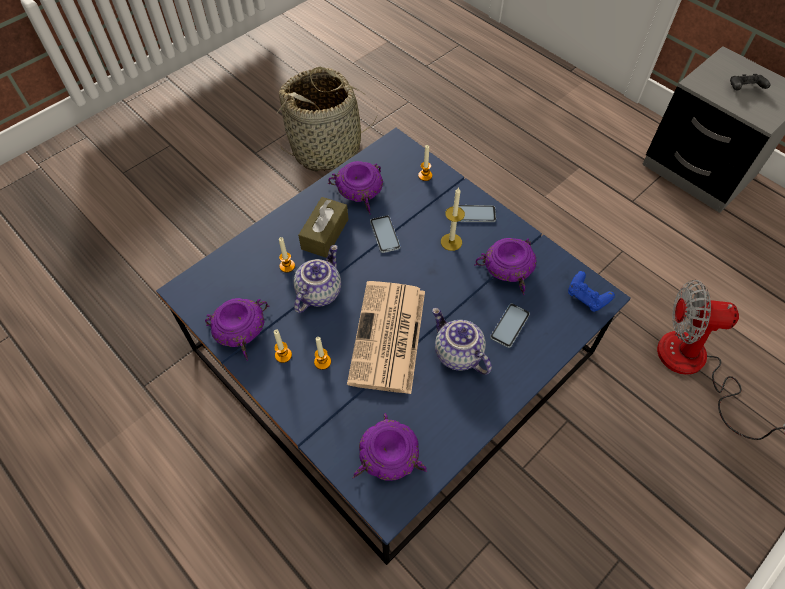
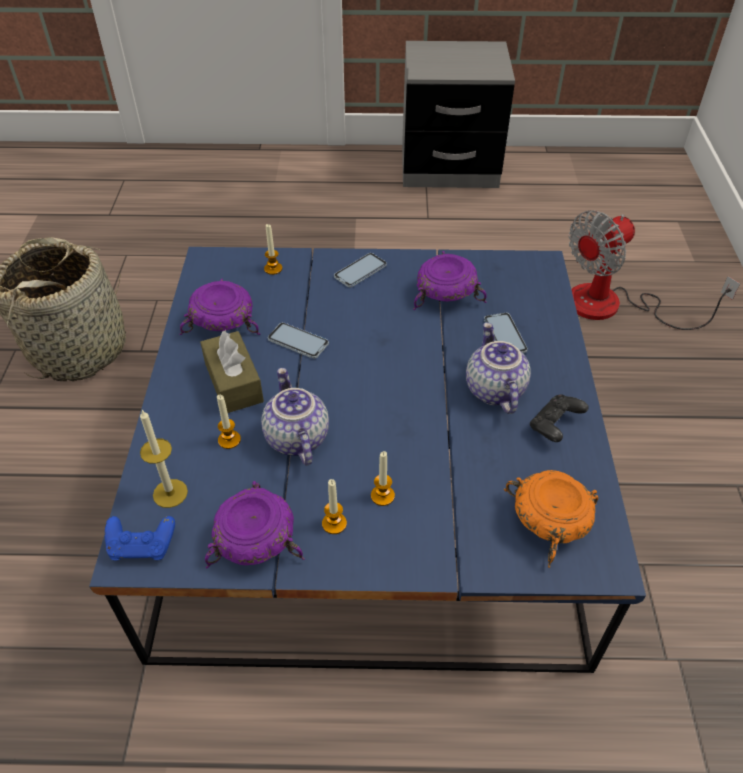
camera: 45 degrees left, 10 degrees down
(387, 456) = (548, 522): purple bowl -> orange bowl
(388, 338) = (417, 424): newspaper -> none
(451, 242) = (369, 306): candle -> candle (170, 493)
(457, 354) = (493, 390): teapot -> teapot turned 75 degrees clockwise
(587, 297) = (532, 272): blue game controller -> blue game controller (142, 546)
(744, 89) = (459, 61): black game controller -> black game controller (554, 426)

